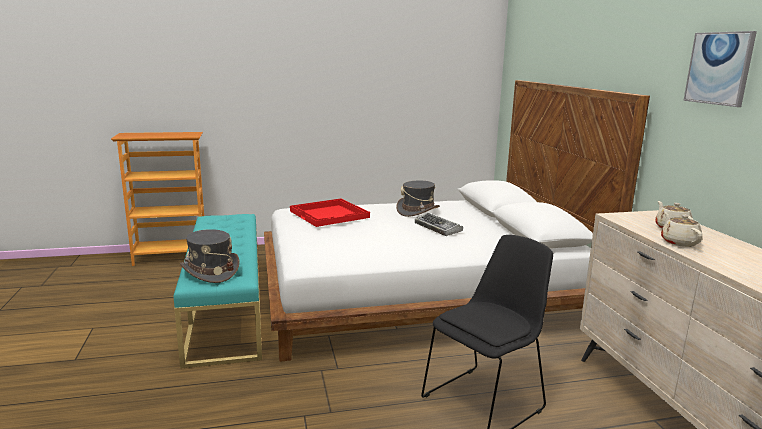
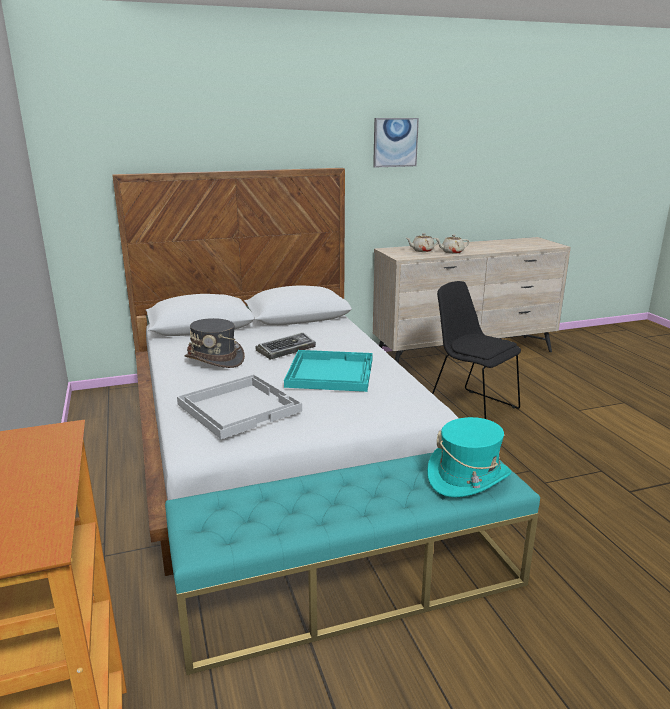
camera: 95 degrees left, 5 degrees up
(210, 271) = (468, 477): grey hat -> turquoise hat
(330, 214) = (239, 407): red tray -> white tray
(385, 238) = (329, 372): none -> turquoise tray

